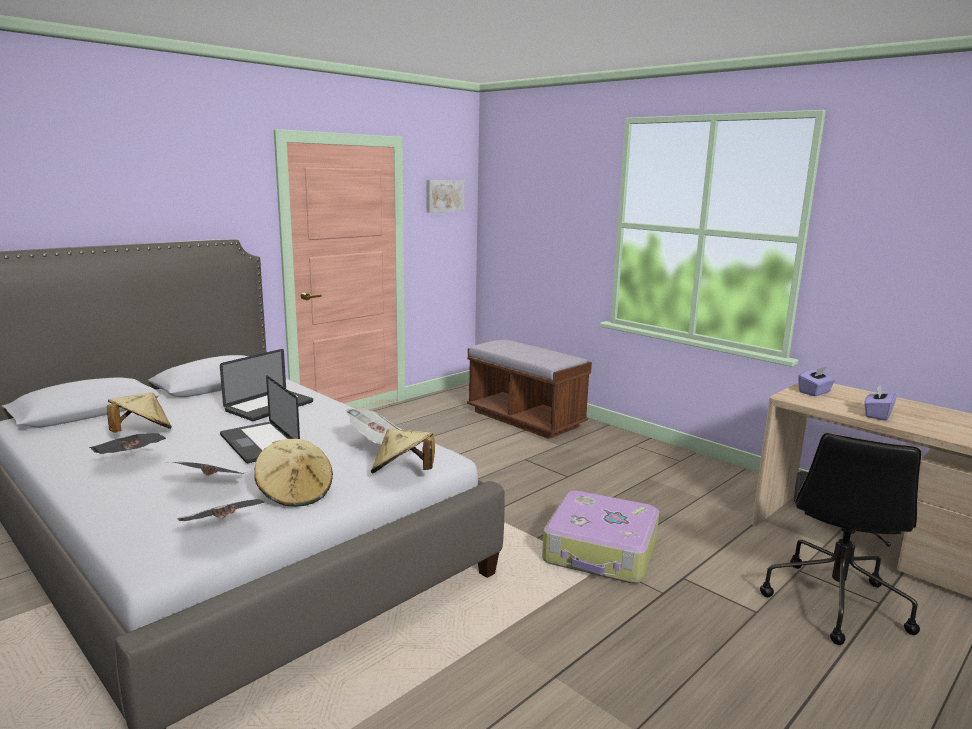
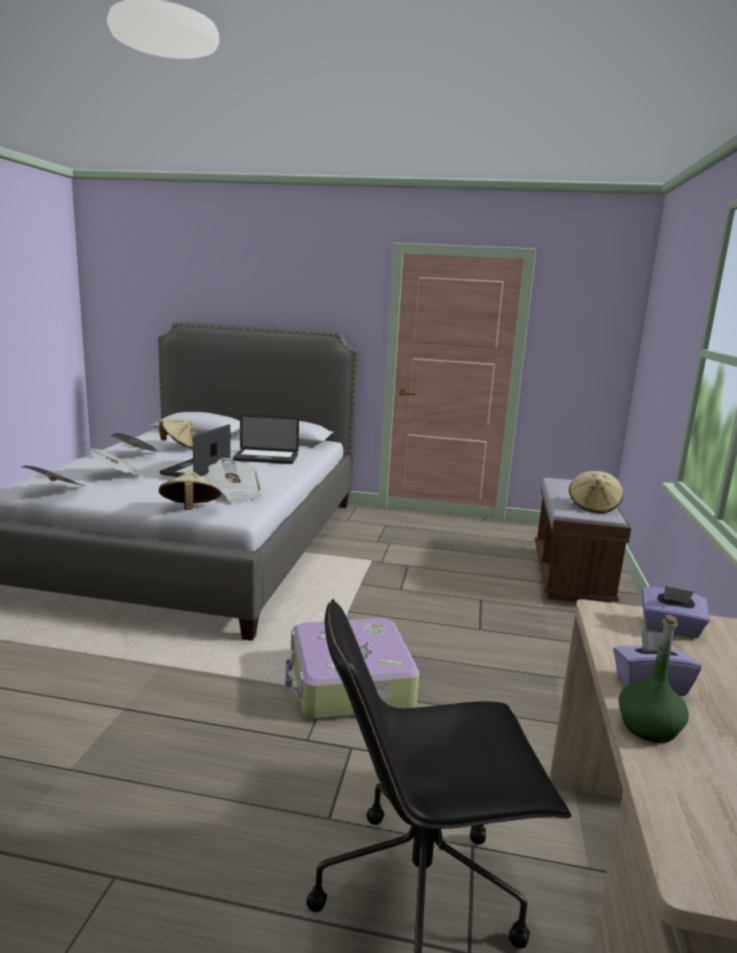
camera: 55 degrees right, 0 degrees up
(295, 493) = (126, 493): beige hat -> beige hat (593, 506)
(444, 195) = (588, 314): picture -> none
(919, 428) = (649, 727): none -> green bottle

